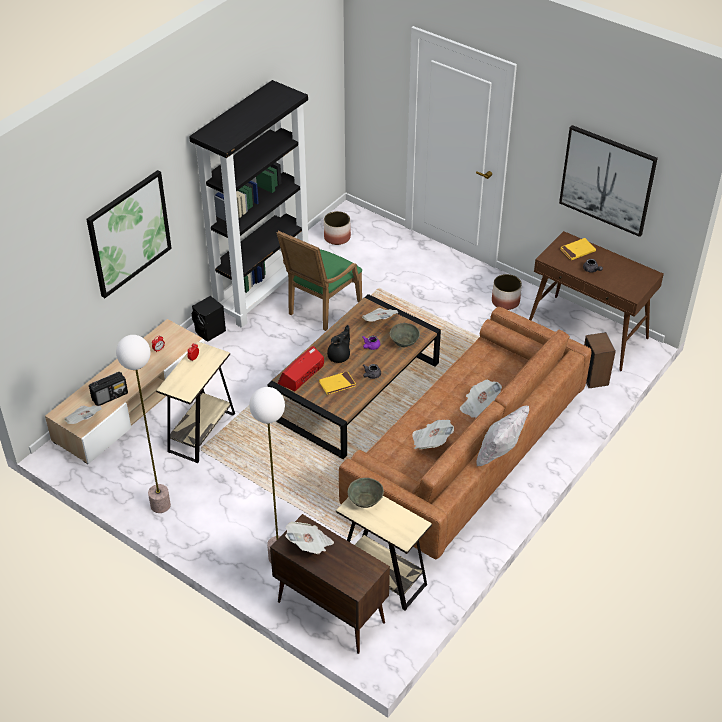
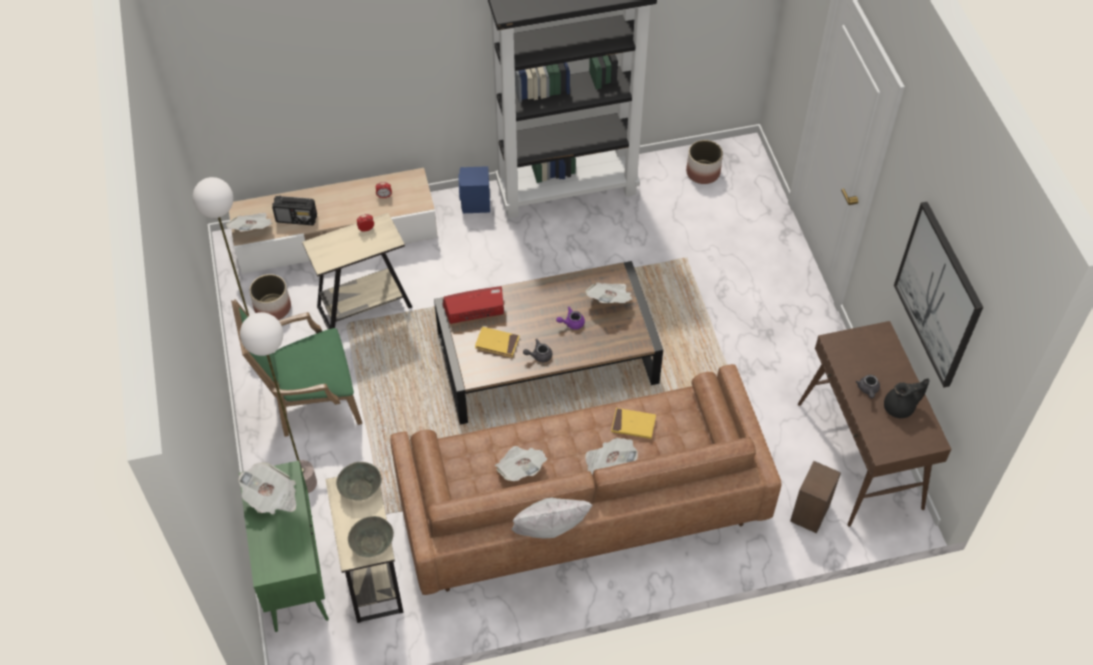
camera: 40 degrees right, 10 degrees up
(129, 233) = (376, 60): picture -> none
(210, 332) = (475, 204): black speaker -> blue speaker
(320, 309) = (603, 245): green armchair -> green armchair (310, 403)
(330, 611) = (293, 571): brown cabinet -> green cabinet
(339, 356) = (531, 313): black teapot -> black teapot (900, 407)
(404, 342) = (610, 339): grey bowl -> grey bowl (372, 544)
(505, 301) = (806, 358): planter -> planter (272, 307)
(577, 250) = (879, 355): yellow book -> yellow book (633, 424)

